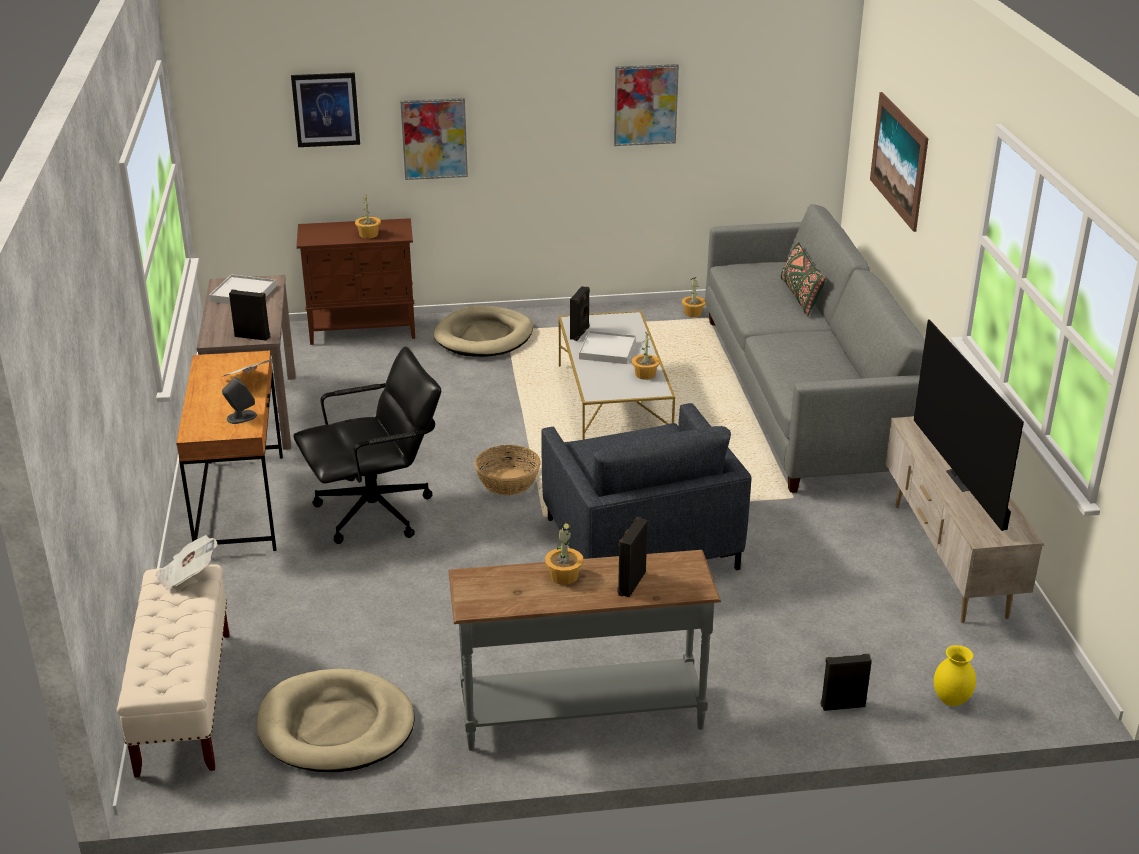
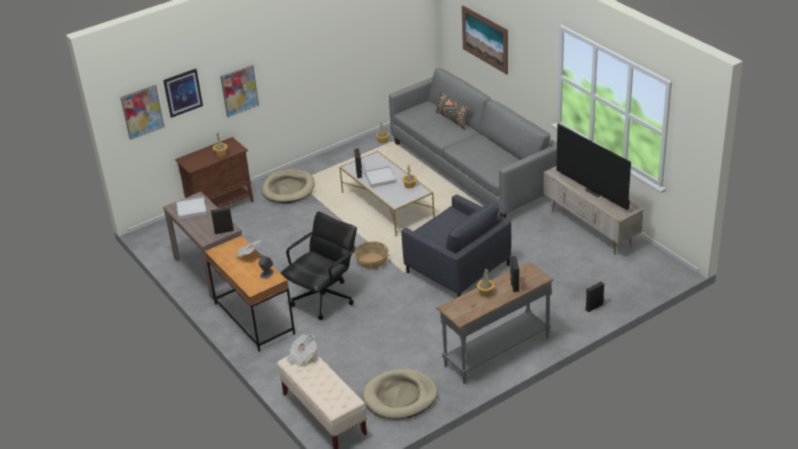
camera: 25 degrees left, 5 degrees up
(645, 105) = (340, 40): picture -> picture (142, 111)
(950, 700) = (632, 289): yellow vase -> none

